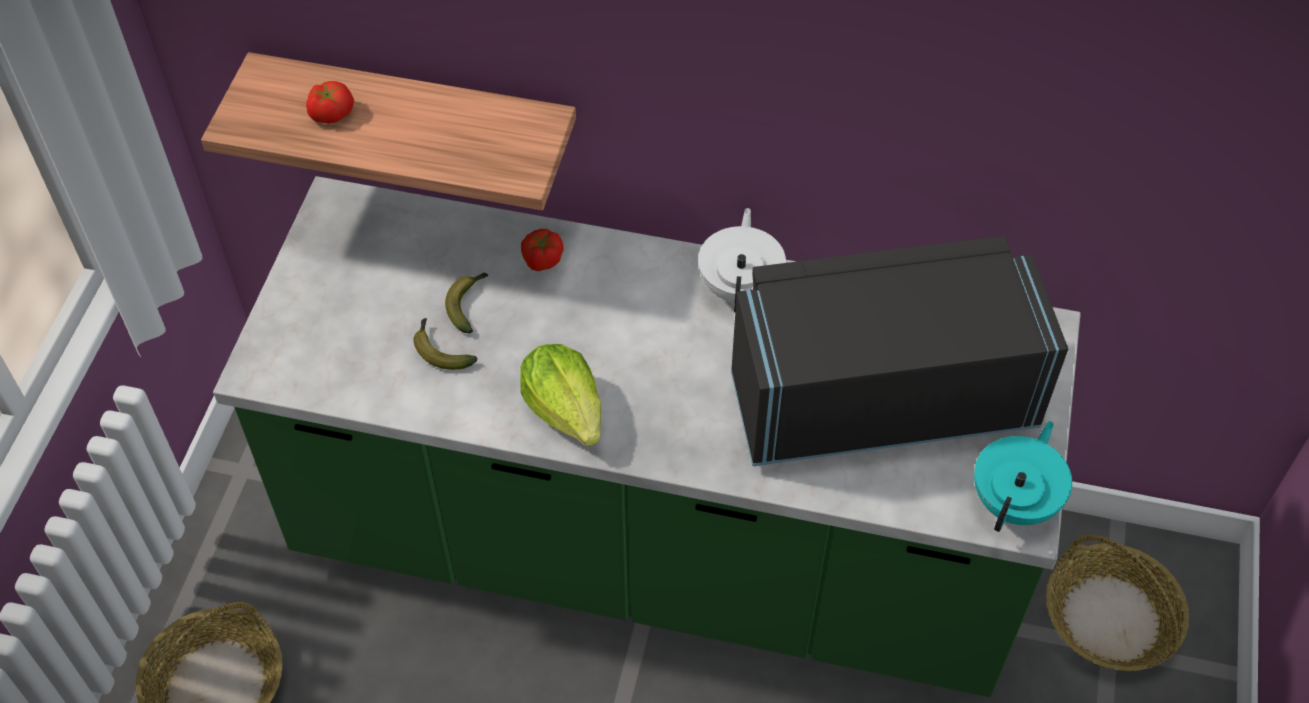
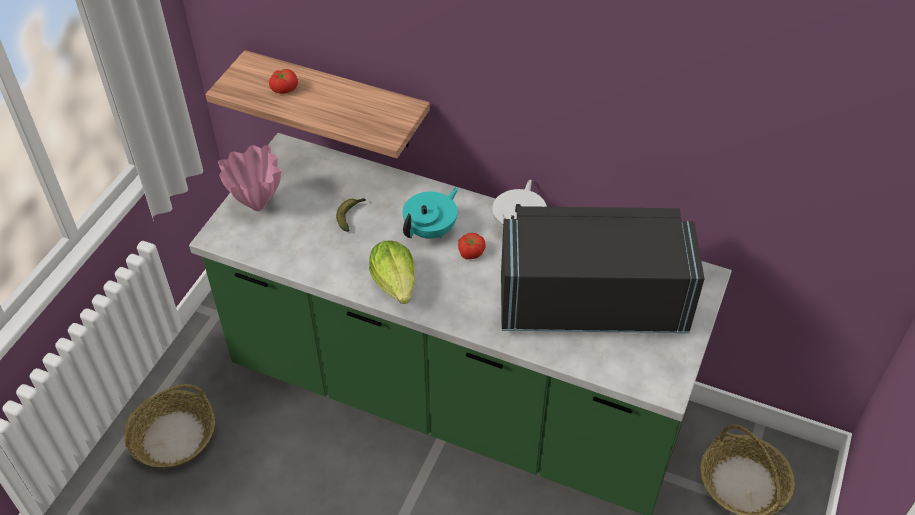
camera: 10 degrees right, 5 degrees down
(311, 310) = (257, 207): none -> pink vase
(440, 350) = (328, 239): banana -> none
(541, 259) = (401, 195): tomato -> tomato (470, 252)
(1015, 501) = (664, 376): turquoise teapot -> turquoise teapot (431, 230)

